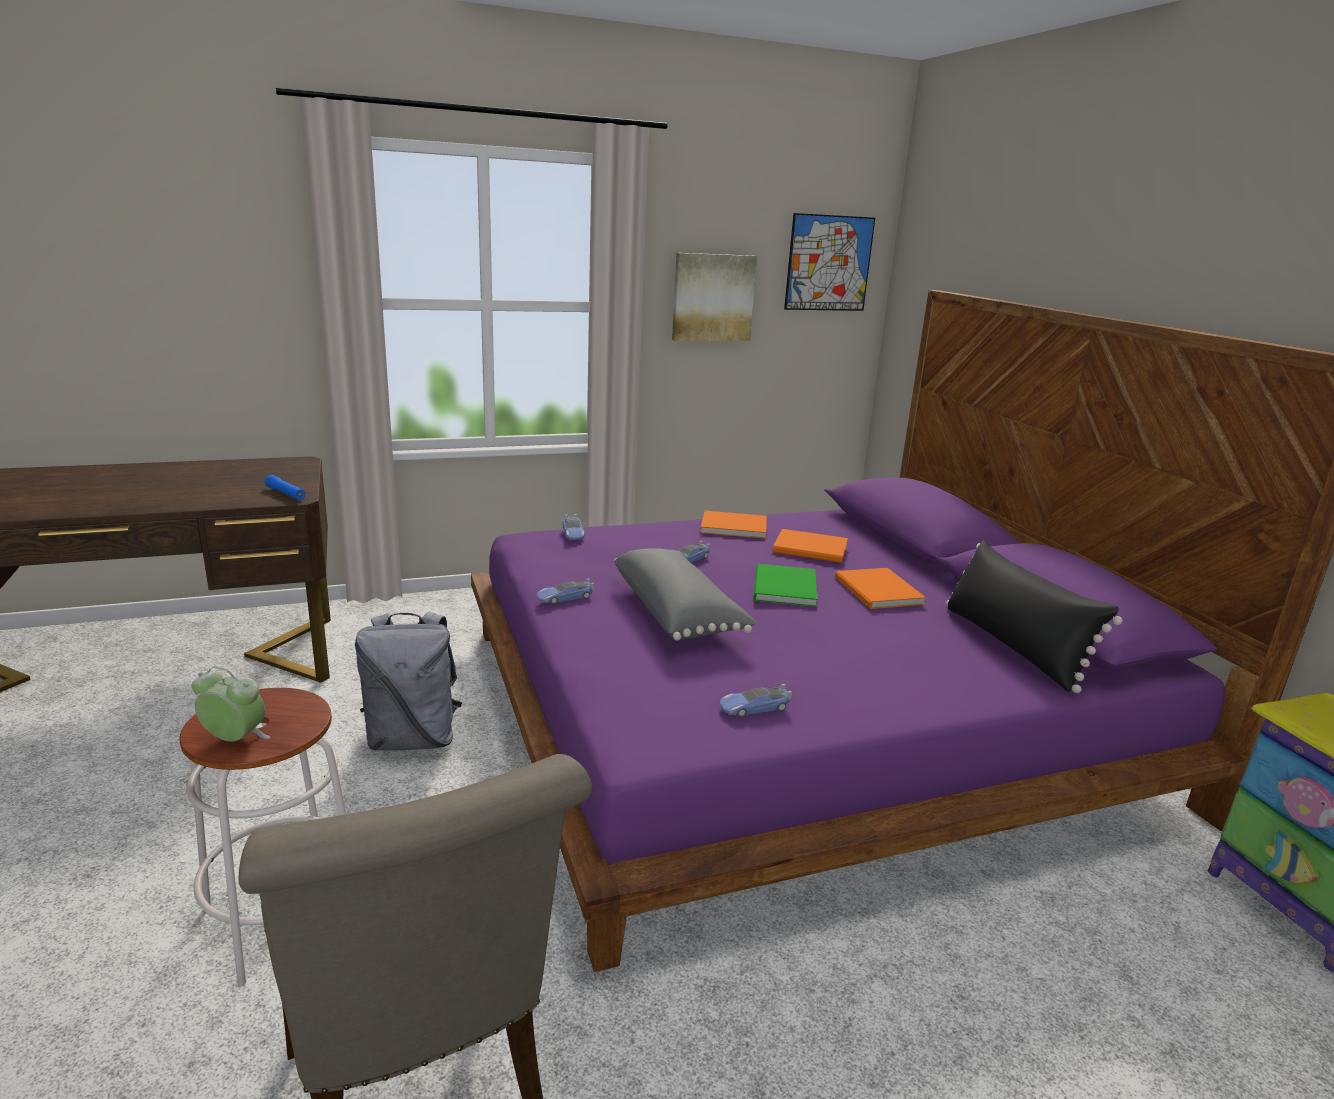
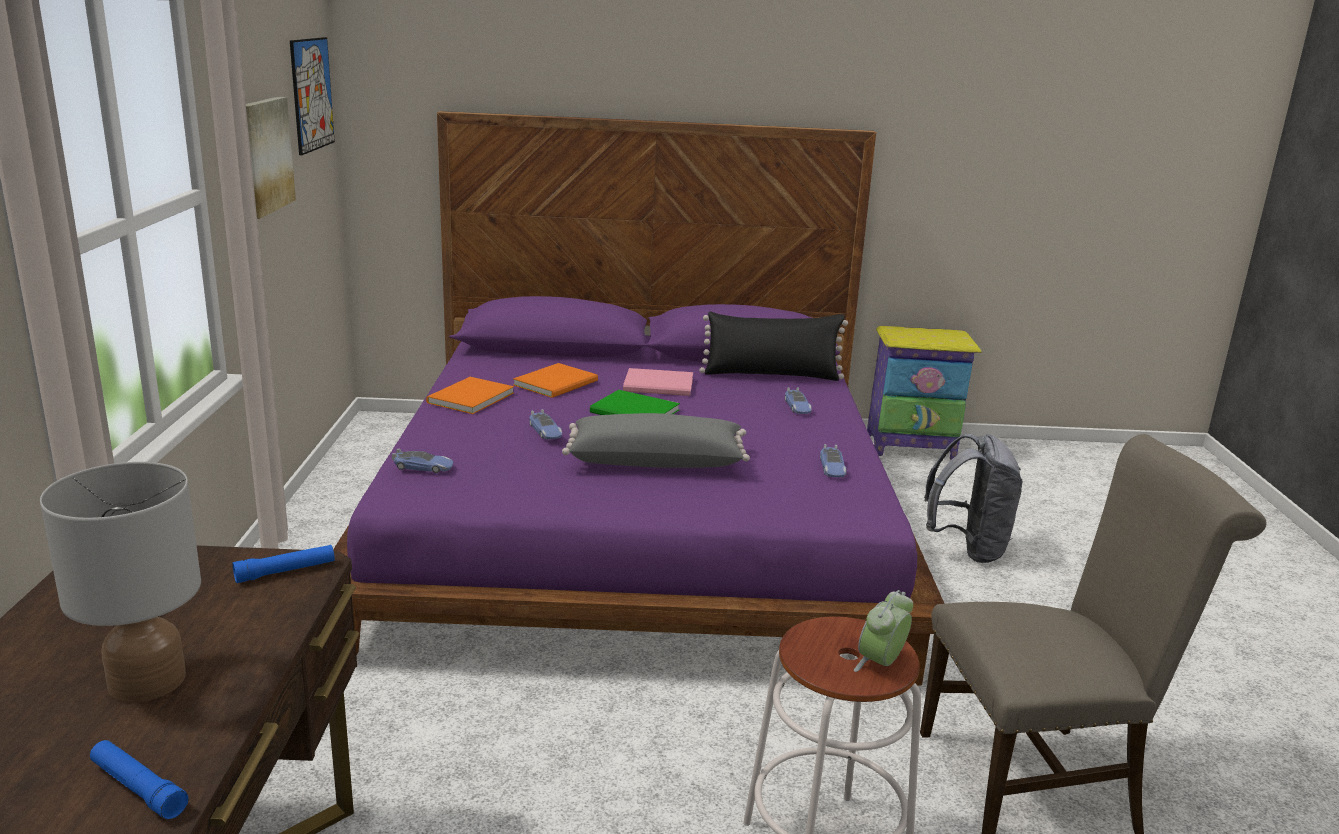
camera: 70 degrees left, 0 degrees up
(54, 506) = (138, 788): none -> blue flashlight
(158, 490) = (145, 681): none -> grey table lamp
(413, 739) = (551, 743): grey backpack -> grey backpack (967, 548)
(565, 597) = (589, 501): toy car -> toy car (797, 407)
(877, 592) = (660, 385): orange book -> pink book

